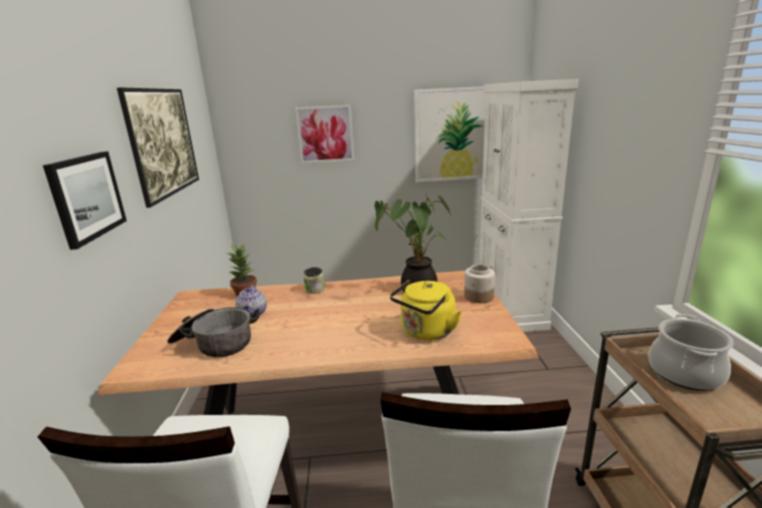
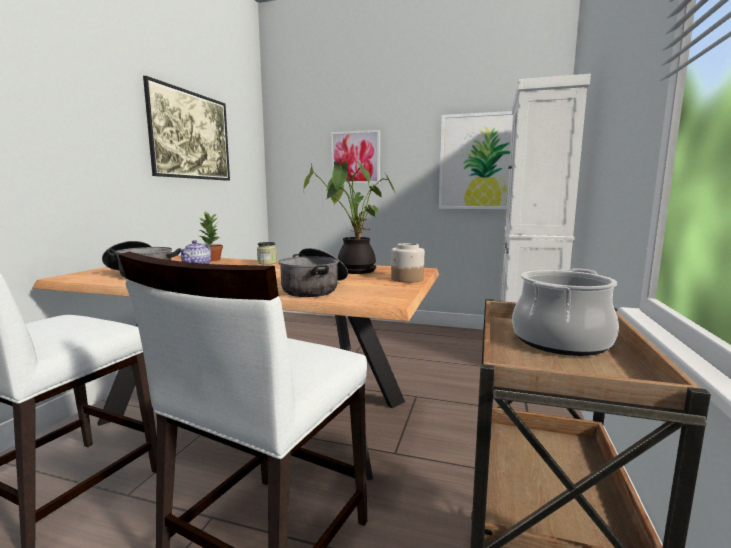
camera: 20 degrees right, 10 degrees down
(87, 197) = (79, 139): picture -> none
(426, 332) = (315, 288): yellow kettle -> cooking pot

